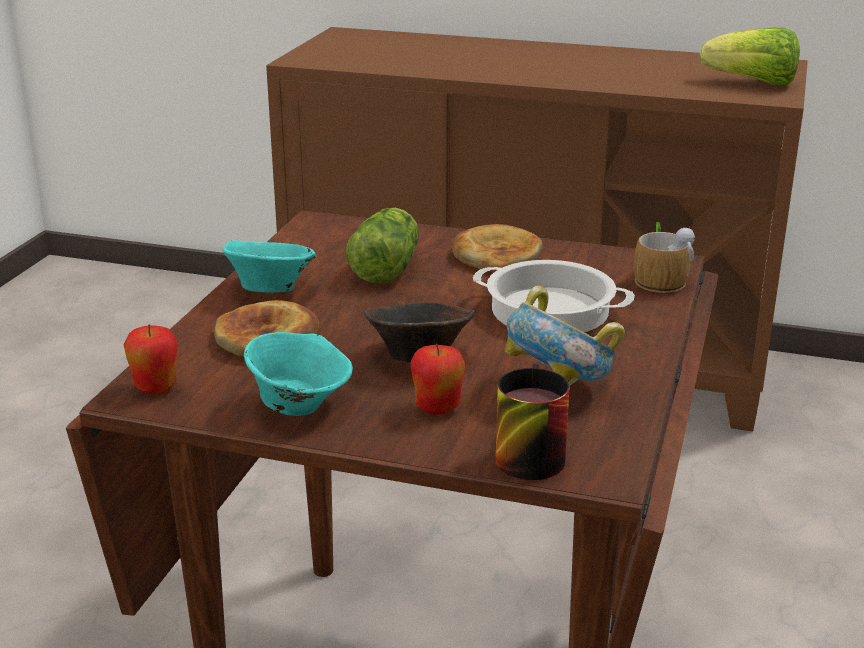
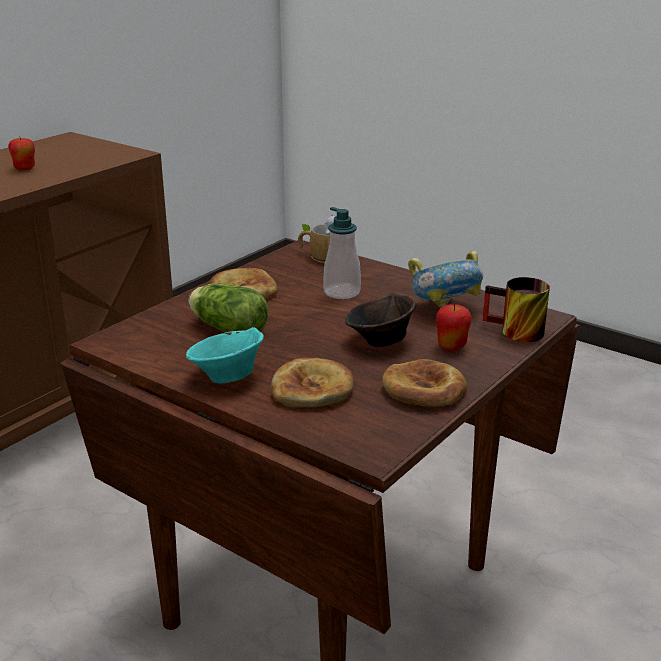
camera: 70 degrees left, 0 degrees up
(156, 388) = (367, 442): apple -> apple (24, 169)
(300, 405) = (424, 389): turquoise bowl -> bread
(548, 310) = (342, 292): cooking pot -> soap dispenser
(752, 83) = (95, 151): lettuce -> none

